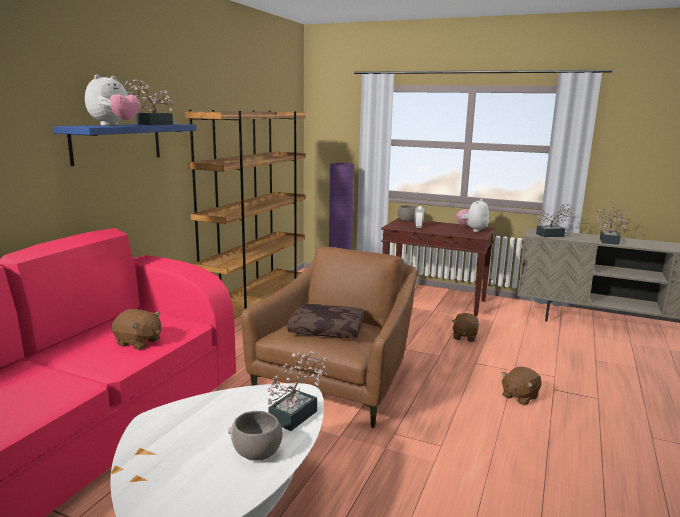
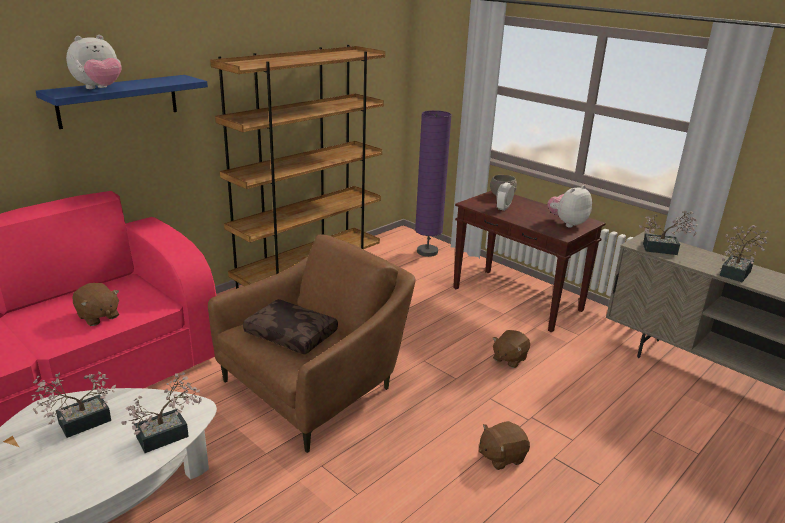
camera: 20 degrees right, 10 degrees up
(151, 124) = (153, 82): potted plant -> potted plant (78, 423)
(256, 452) = (95, 468): grey bowl -> none

